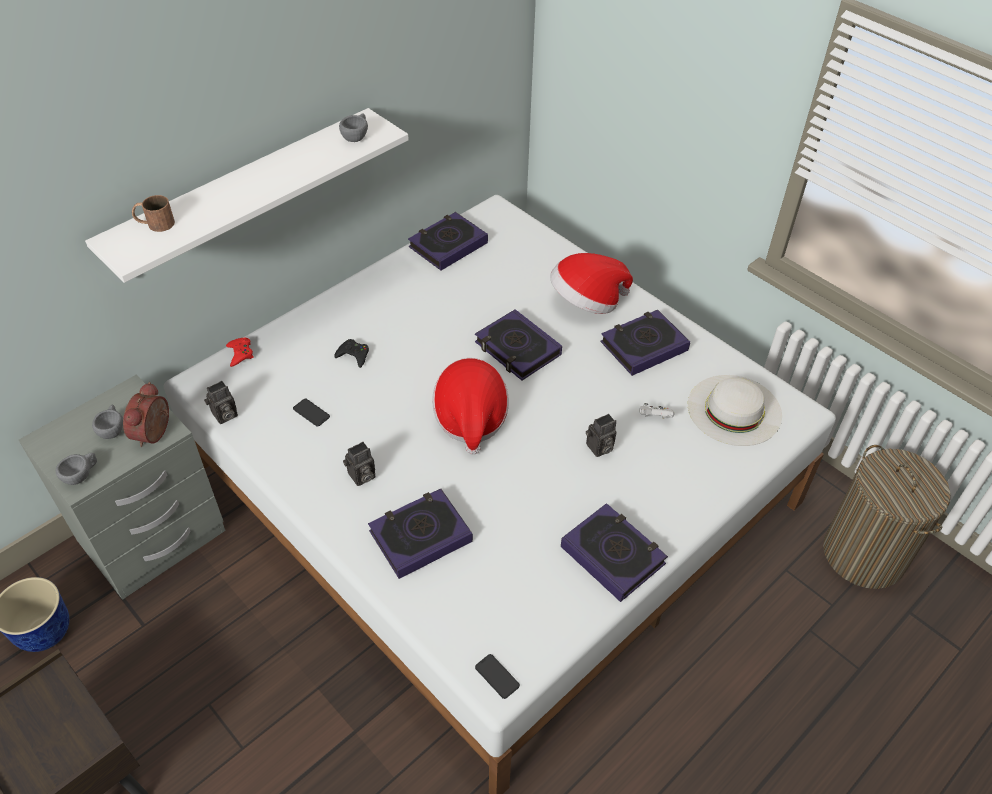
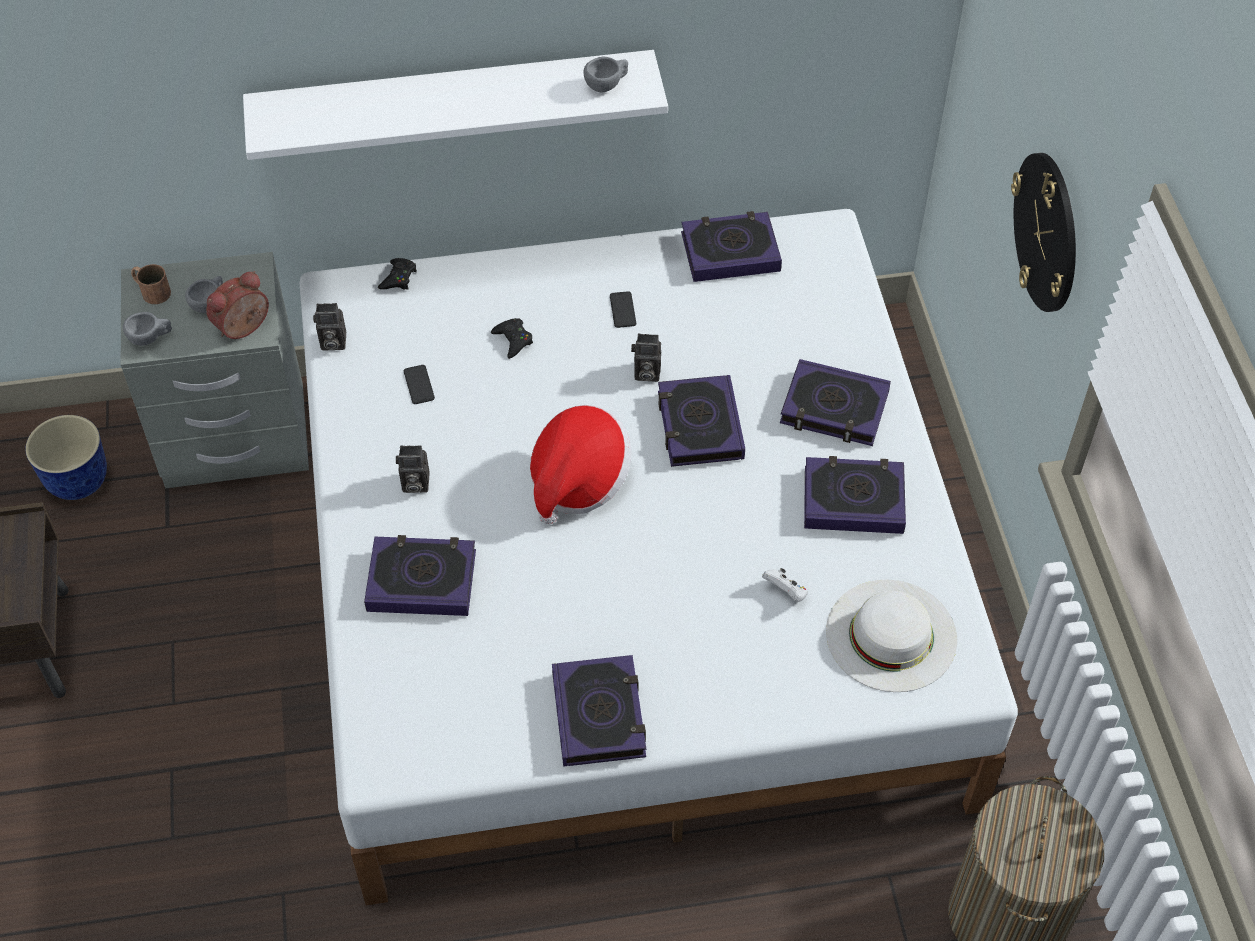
camera: 35 degrees right, 5 degrees up
(154, 223) = (319, 104): brown mug -> brown mug (151, 290)
(240, 353) = (398, 278): red game controller -> black game controller
(497, 676) = (381, 762): phone -> phone (622, 310)
(586, 302) = (834, 408): hat -> book
(599, 448) = (689, 592): camera -> camera (645, 373)
(696, 113) = (1047, 232): none -> wall clock

